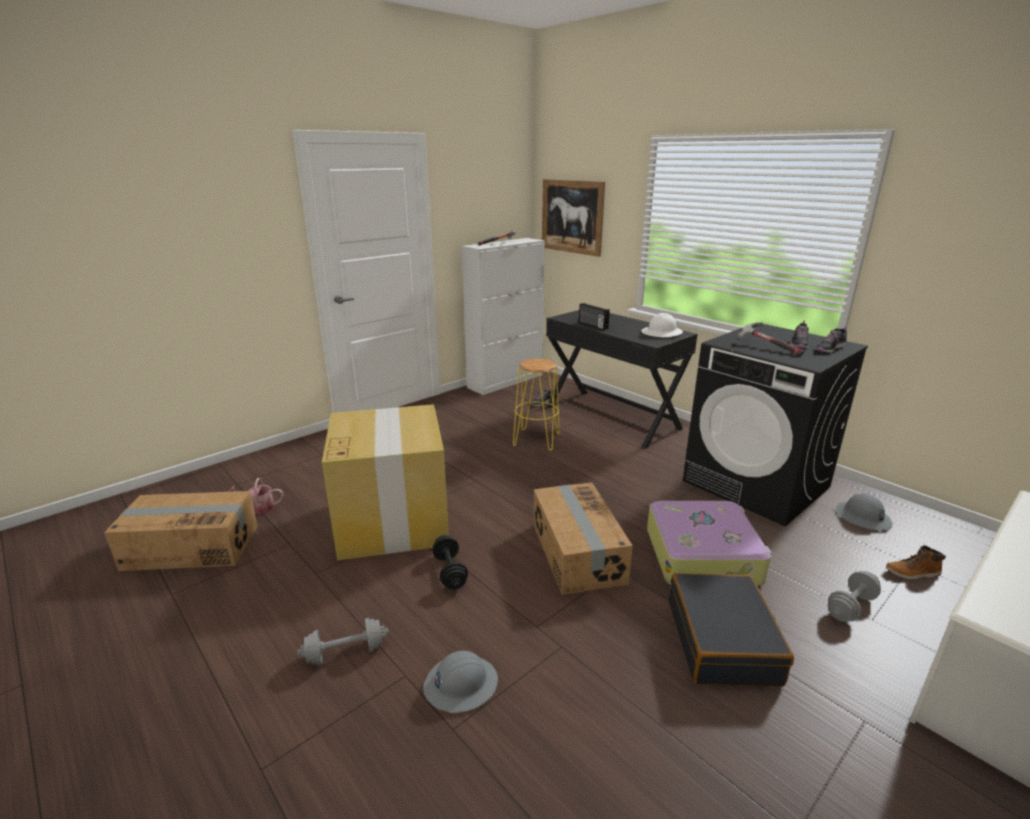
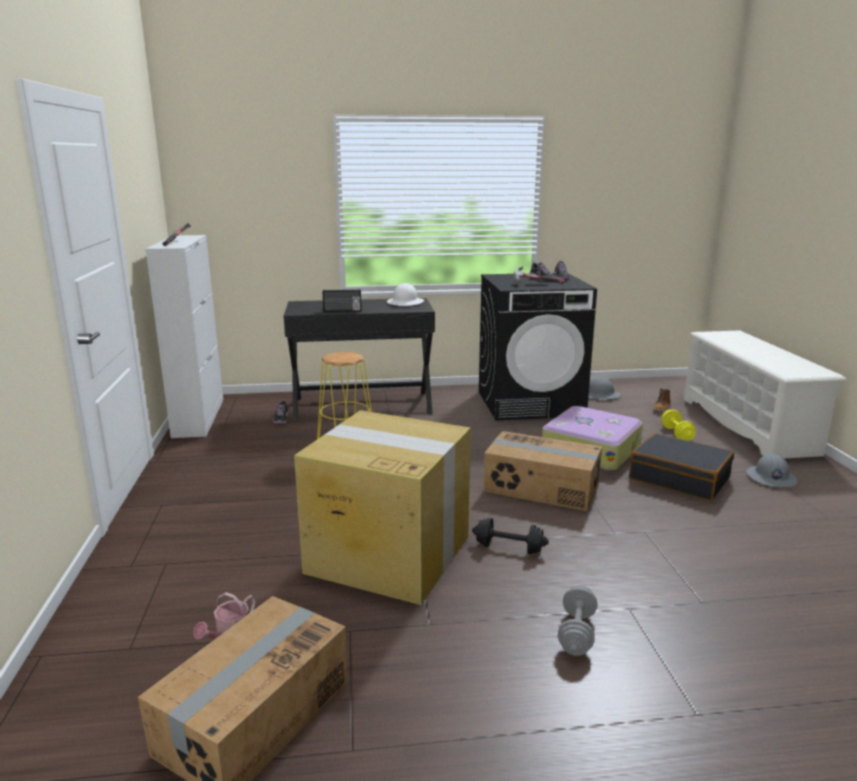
camera: 55 degrees left, 5 degrees down
(460, 684) = (656, 584): grey hard hat -> grey hard hat (770, 478)
(572, 216) = (233, 204): picture -> none
(850, 607) = (676, 434): grey dumbbell -> yellow dumbbell

